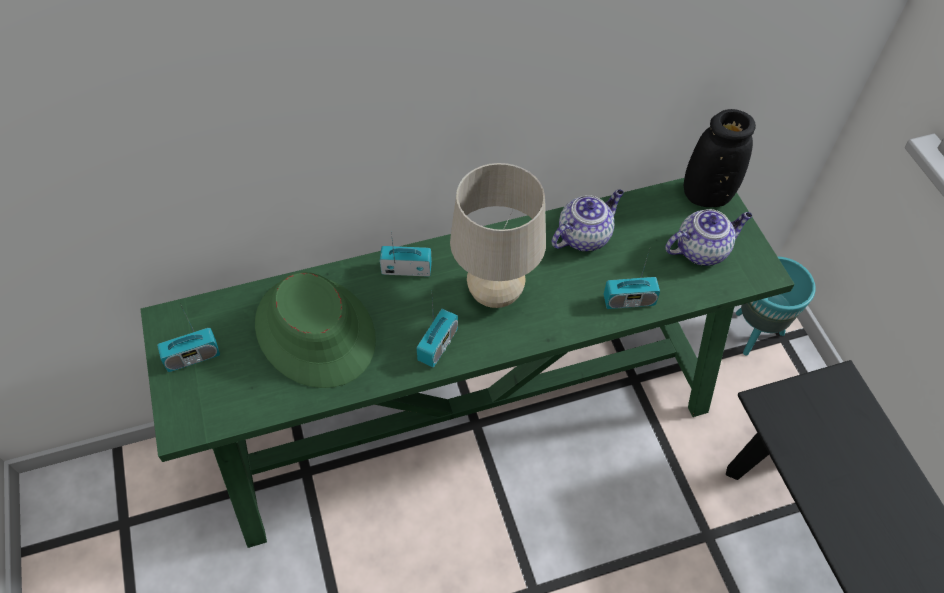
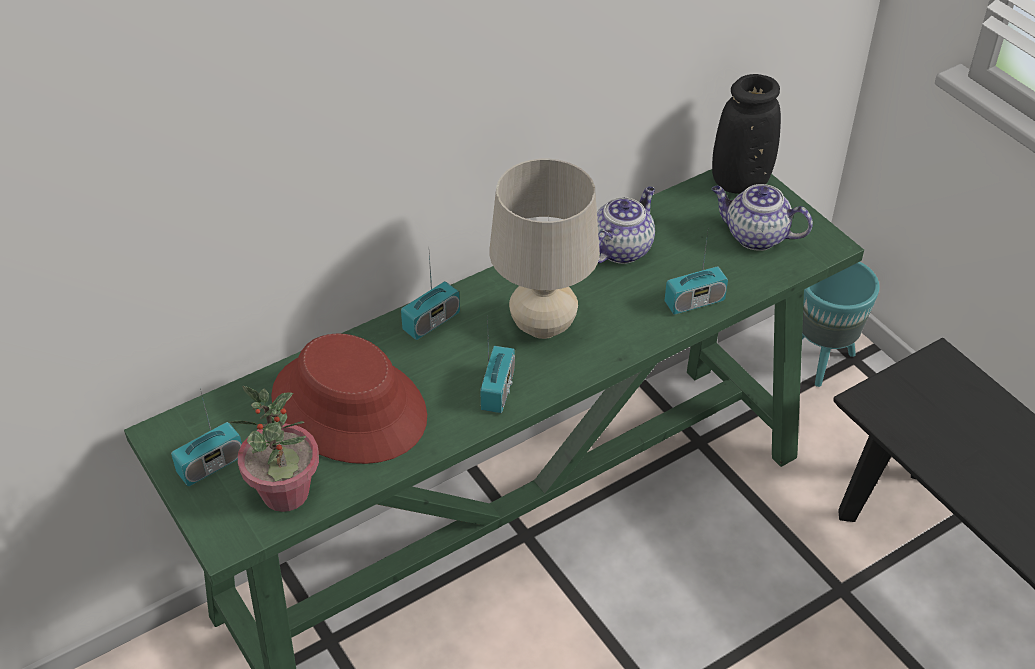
camera: 15 degrees left, 10 degrees down
(240, 397) = (285, 493): none -> potted plant
(316, 331) = (350, 407): green hat -> red hat
(406, 269) = (431, 322): radio -> radio turned 150 degrees clockwise
(702, 249) = (755, 236): teapot -> teapot turned 120 degrees counterclockwise

